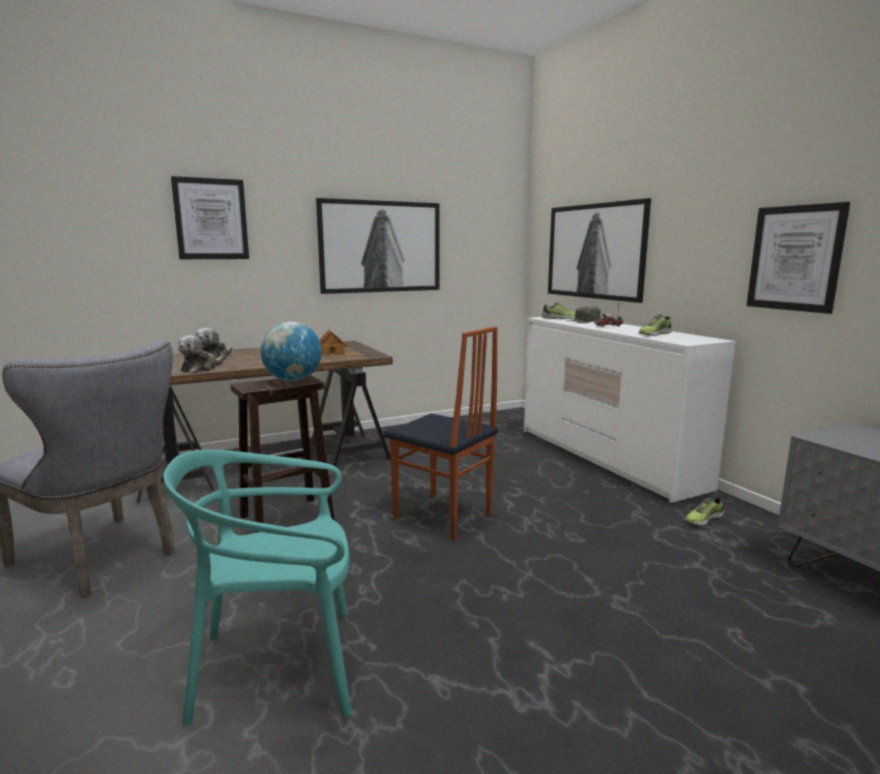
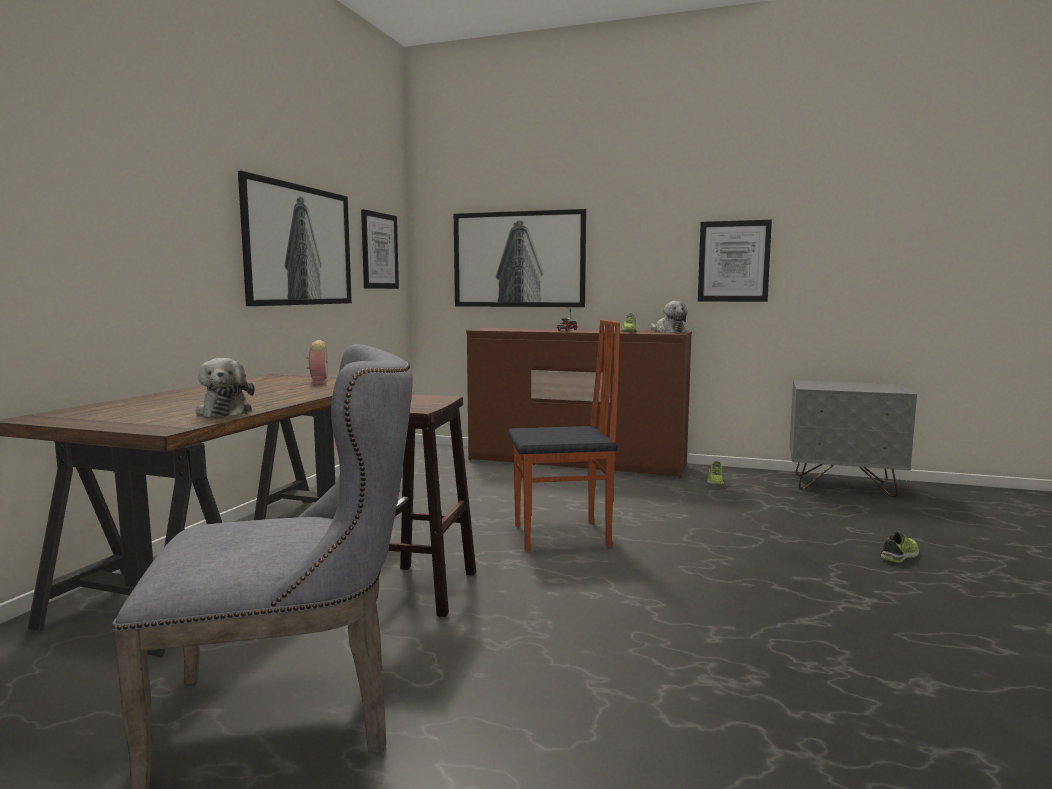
camera: 45 degrees left, 5 degrees down
(211, 219) = (111, 183): picture -> picture (379, 251)
(215, 358) = (178, 402): plush toy -> plush toy (668, 331)
(278, 667) = (711, 673): turquoise chair -> none
(293, 380) = (427, 399): globe -> none
(331, 353) = (319, 382): toy house -> alarm clock
(560, 318) = (498, 329): shoe -> shoe (900, 555)
(584, 321) = (529, 329): green cap -> none
(607, 458) = (577, 462): white dresser -> brown dresser

